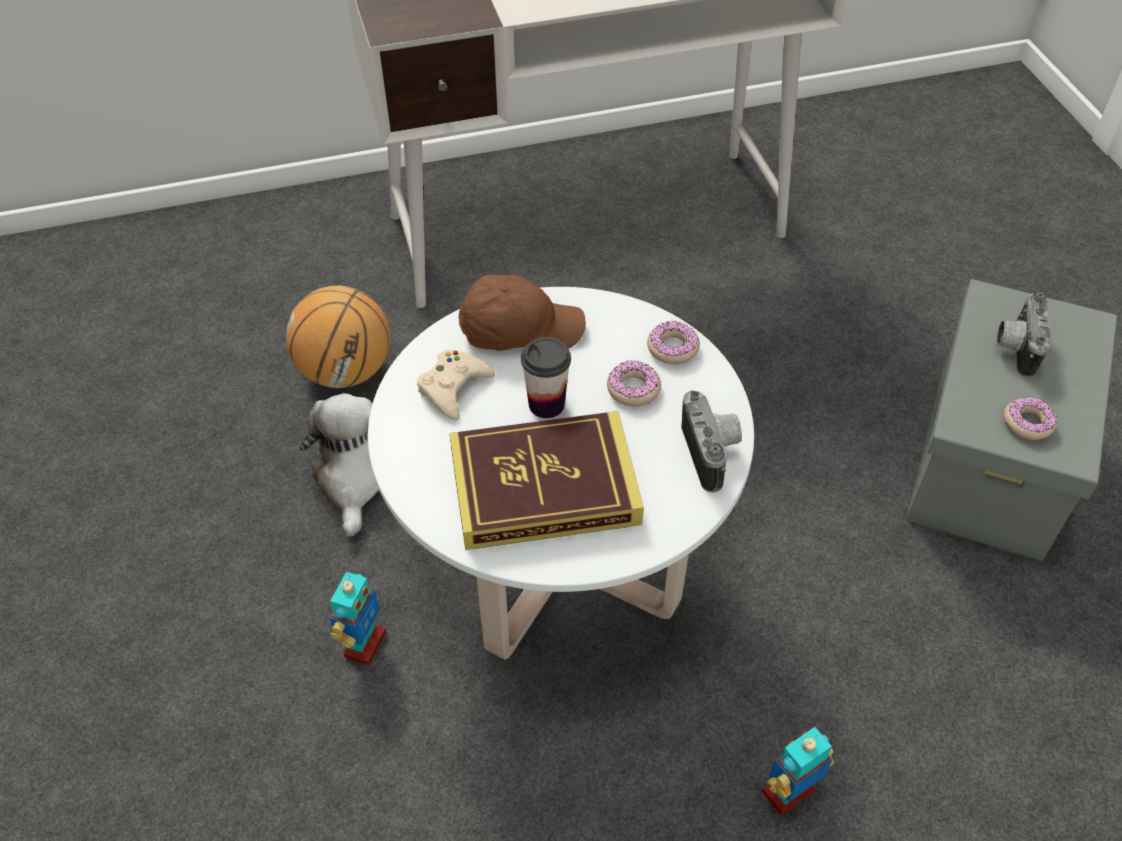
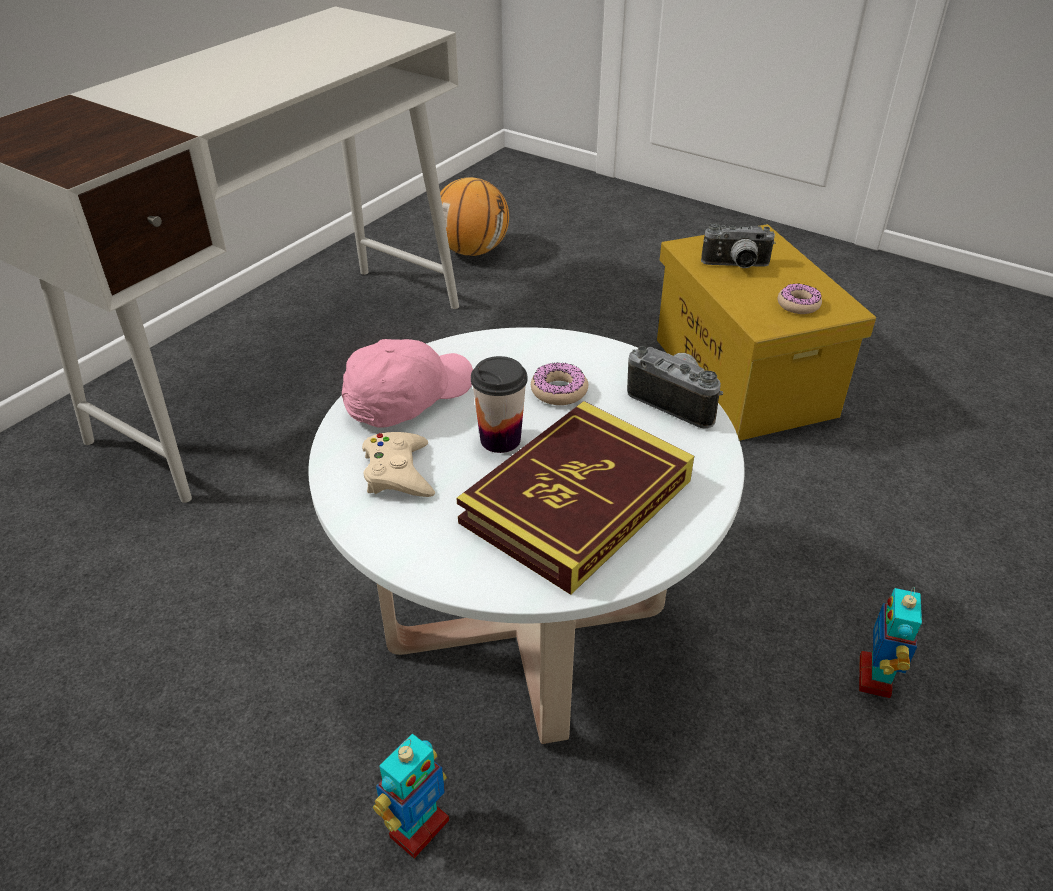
camera: 40 degrees left, 10 degrees down
(346, 371) = (157, 594): basketball -> basketball (472, 251)
(352, 479) = (257, 685): plush toy -> none
(364, 644) = (418, 828): toy robot -> toy robot turned 60 degrees clockwise
(520, 329) = (407, 397): brown cap -> pink cap
(672, 348) = (553, 348): donut -> none
(989, 463) = (745, 377): grey storage box -> yellow storage box
(1014, 347) = (736, 267): camera -> camera turned 60 degrees counterclockwise

